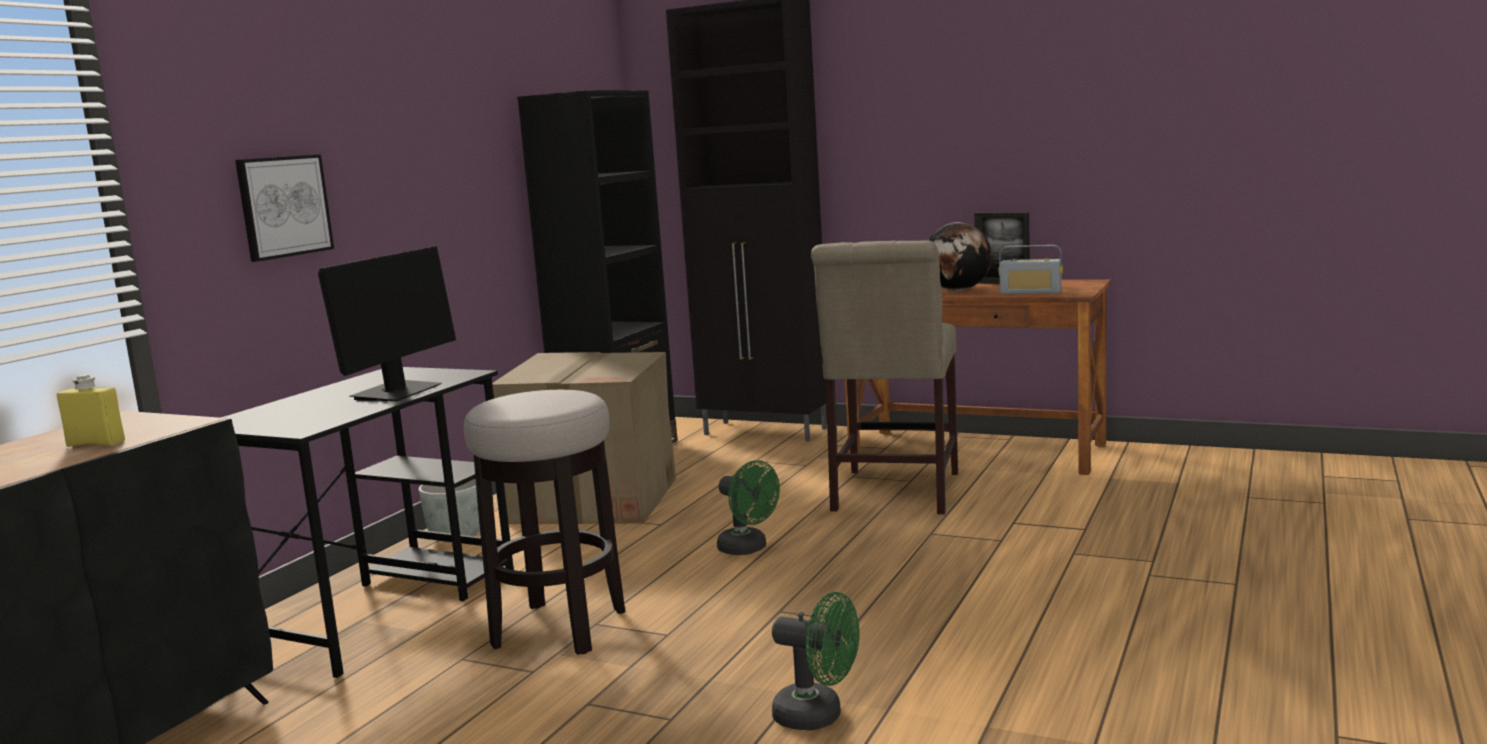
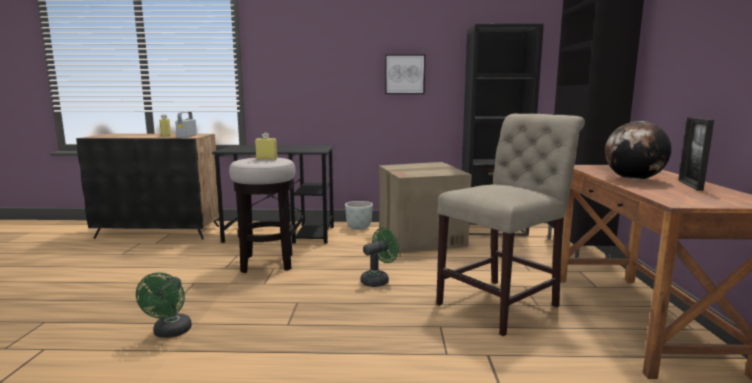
camera: 65 degrees right, 0 degrees up
(283, 206) = (309, 74): picture -> picture (405, 74)
(397, 392) = (283, 150): monitor -> none
(548, 396) = (266, 159): none -> yellow bottle
(748, 549) = (378, 280): green fan -> green fan turned 150 degrees counterclockwise
(893, 494) = (503, 303): beige chair -> beige chair turned 150 degrees clockwise
(1030, 292) = (659, 192): radio -> radio (187, 136)

